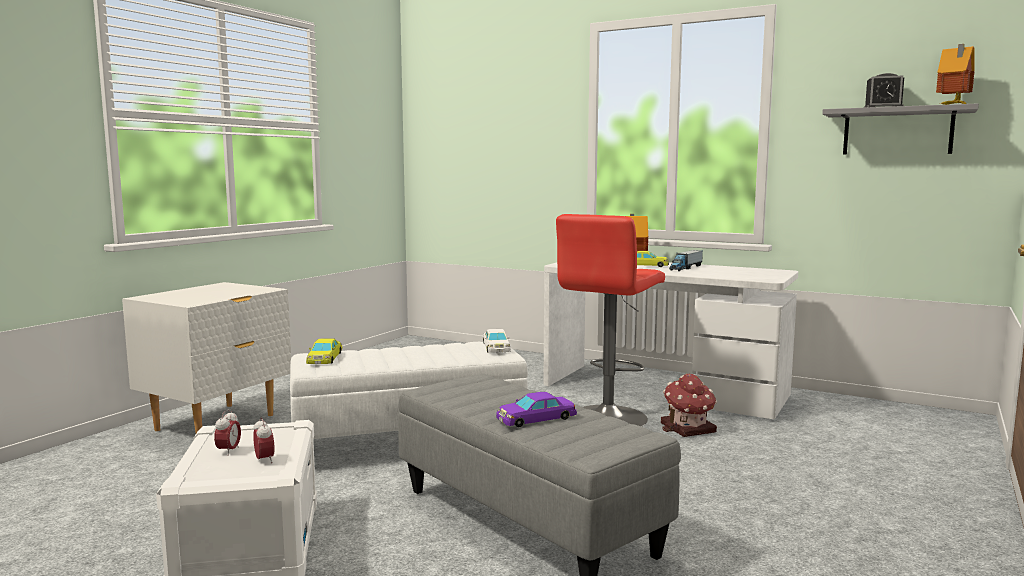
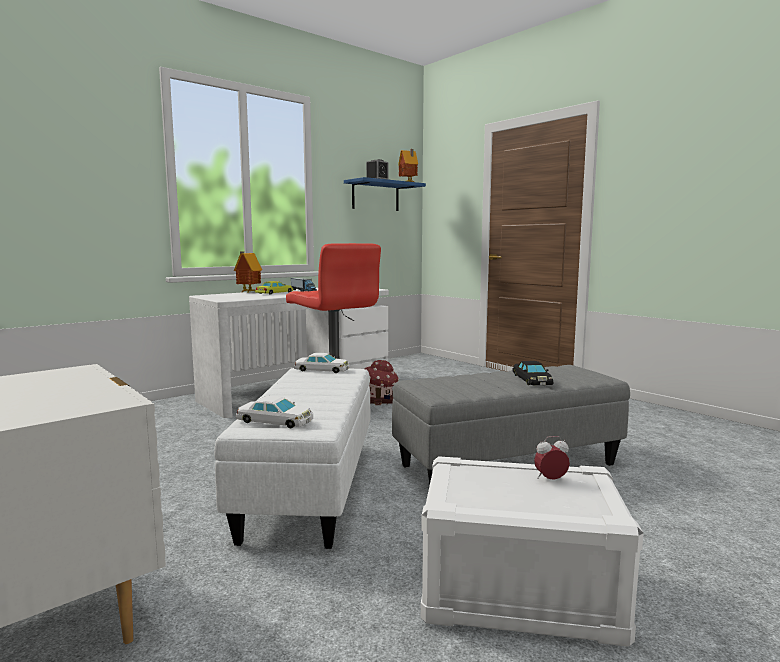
camera: 70 degrees left, 0 degrees up
(228, 451) = (519, 496): alarm clock -> none
(324, 358) = (275, 420): yellow toy car -> white toy car
(536, 418) = (532, 379): purple toy car -> black toy car
(897, 132) = (375, 196): grey shelf -> blue shelf

